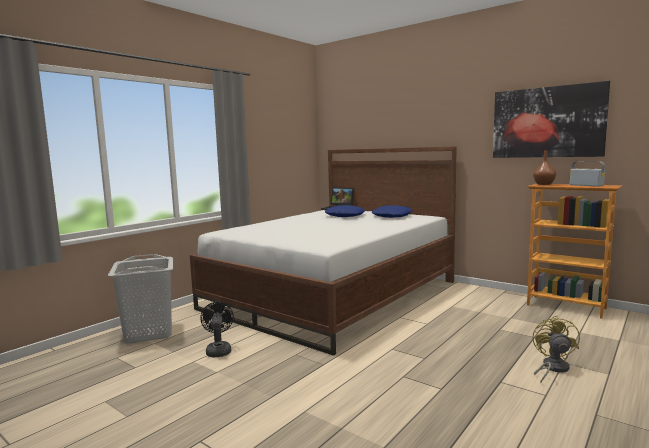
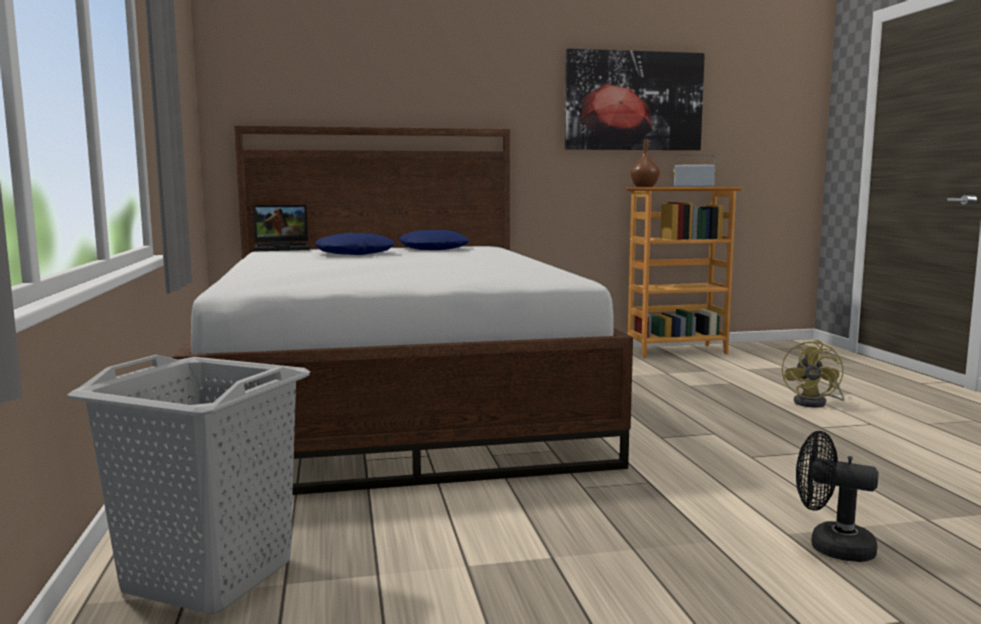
camera: 50 degrees left, 0 degrees up
(218, 350) = (456, 533): black fan -> black fan (831, 547)
(552, 368) = (815, 403): yellow fan -> yellow fan turned 120 degrees counterclockwise

